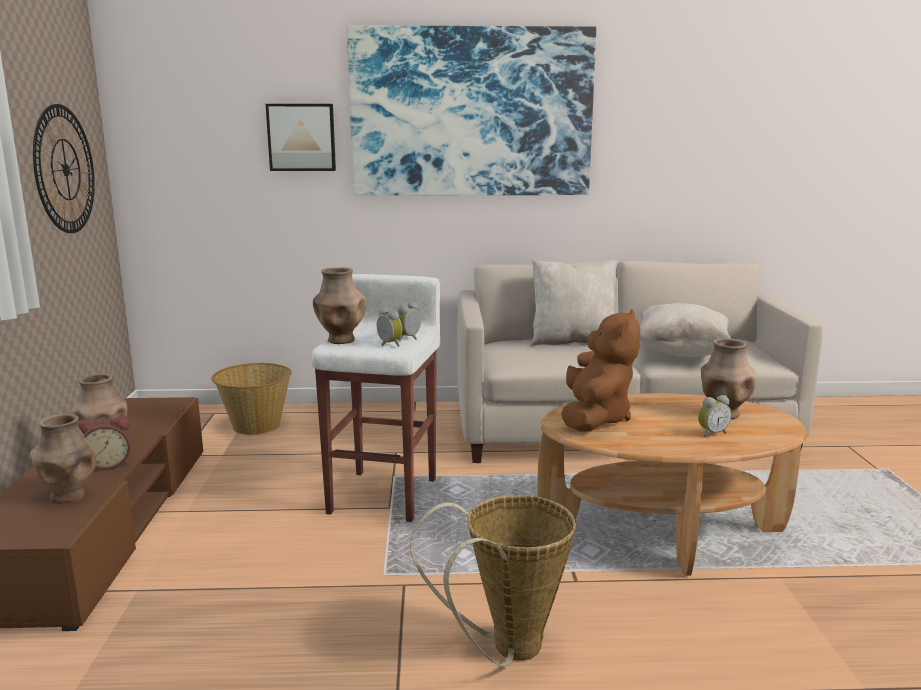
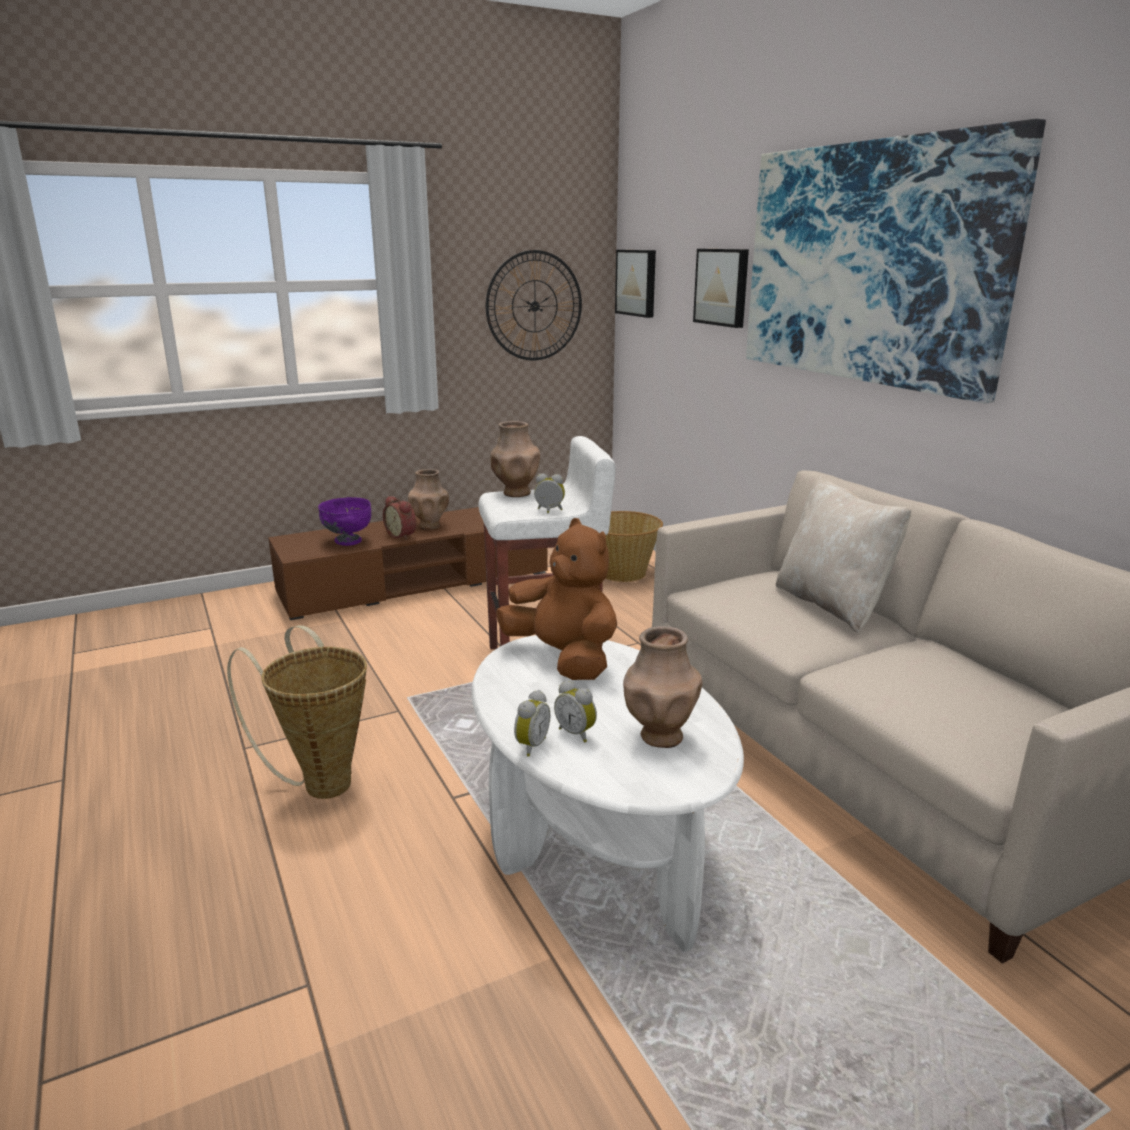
camera: 65 degrees right, 5 degrees up
(69, 497) = (348, 541): brown vase -> purple bowl
(154, 140) = (637, 282): none -> picture
(388, 345) = (519, 508): alarm clock -> alarm clock (530, 745)
(595, 418) = (563, 658): brown plush toy -> brown plush toy turned 120 degrees counterclockwise
(663, 534) = (596, 842): brown coffee table -> white coffee table
(681, 353) = (901, 680): beige pillow -> none

